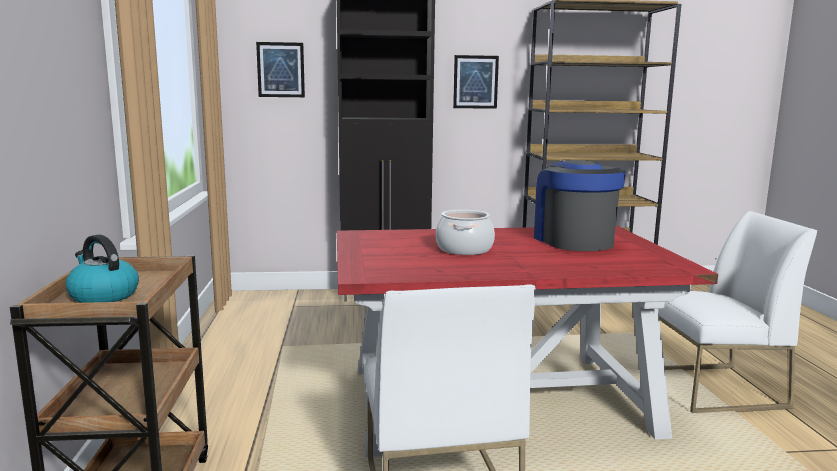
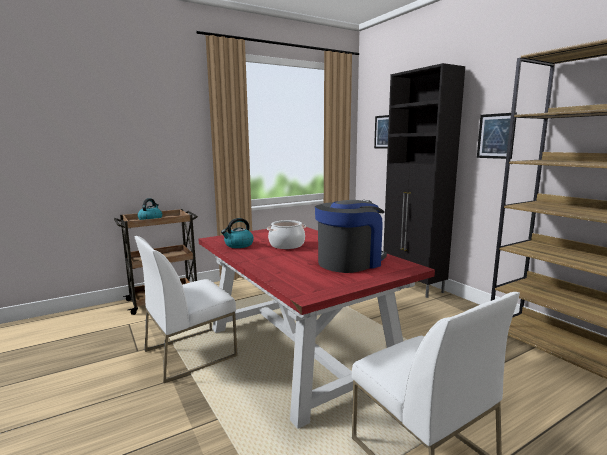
camera: 65 degrees right, 0 degrees up
(431, 268) = (238, 245): none -> kettle

